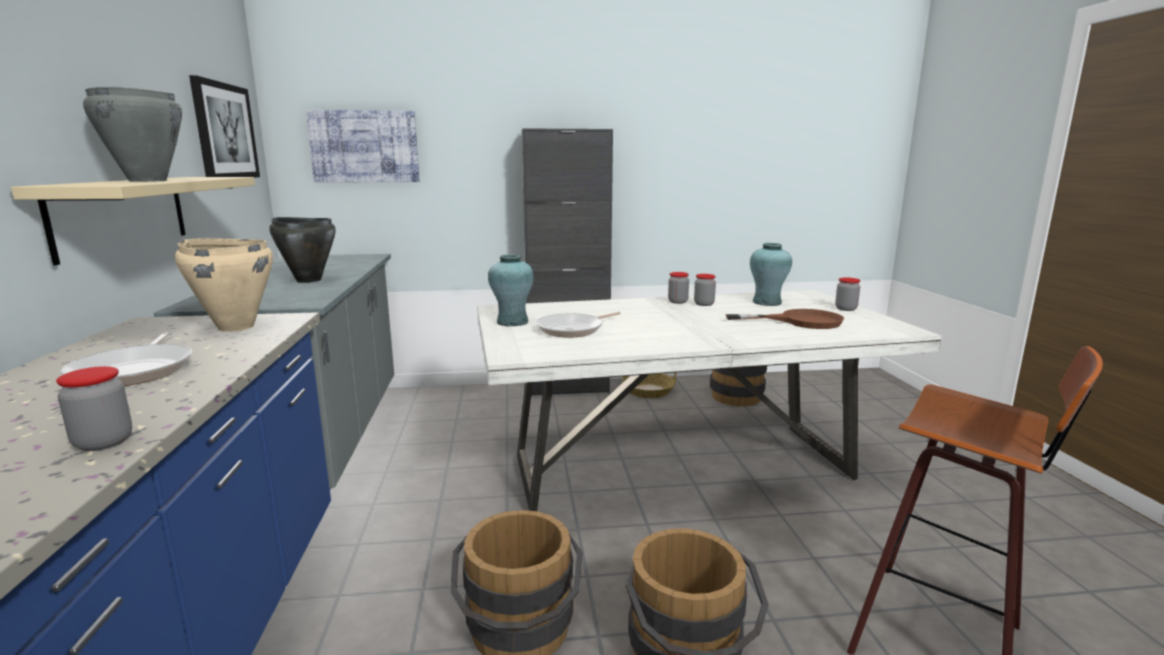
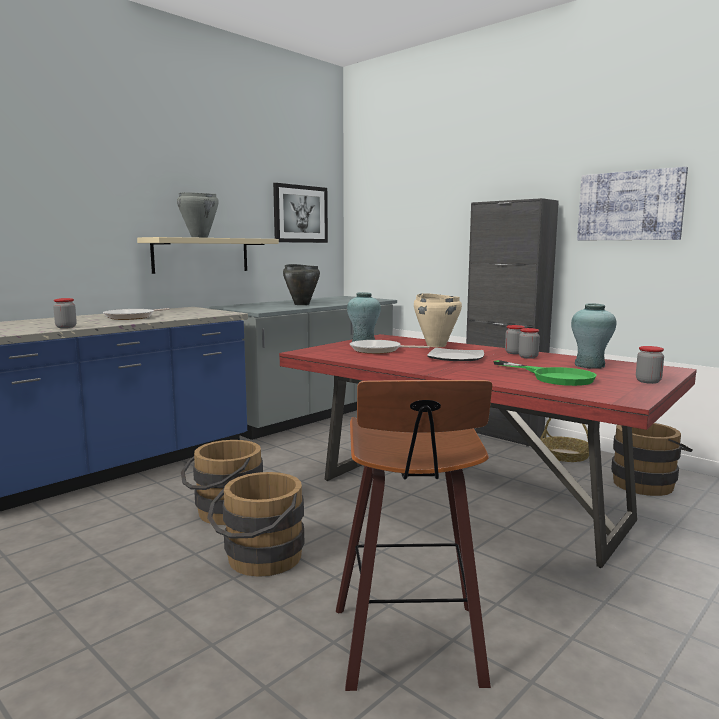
camera: 50 degrees right, 5 degrees down
(236, 327) = (202, 312): beige cooking pot -> beige cooking pot (436, 345)
(364, 146) = (391, 222): picture -> picture (629, 206)
(665, 319) = (456, 357): none -> plate
(681, 467) = (469, 499): white dining table -> red dining table
(800, 321) = (553, 377): brown frying pan -> green frying pan

